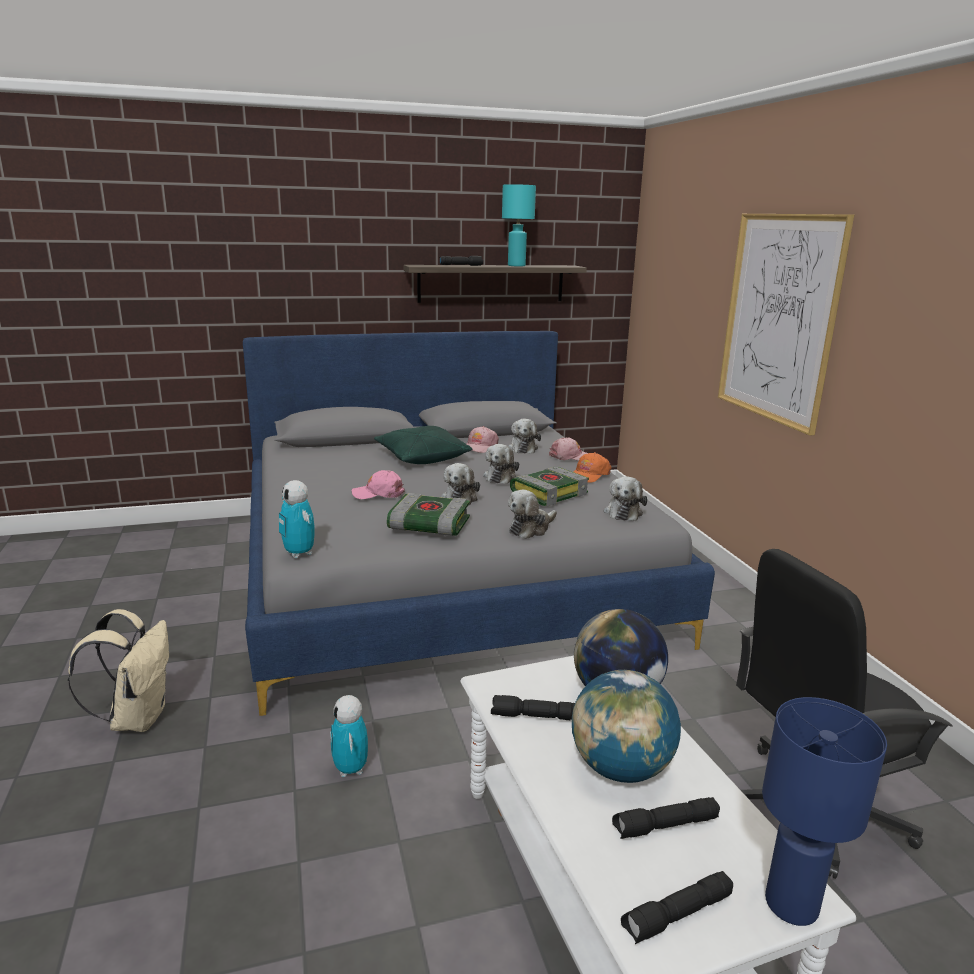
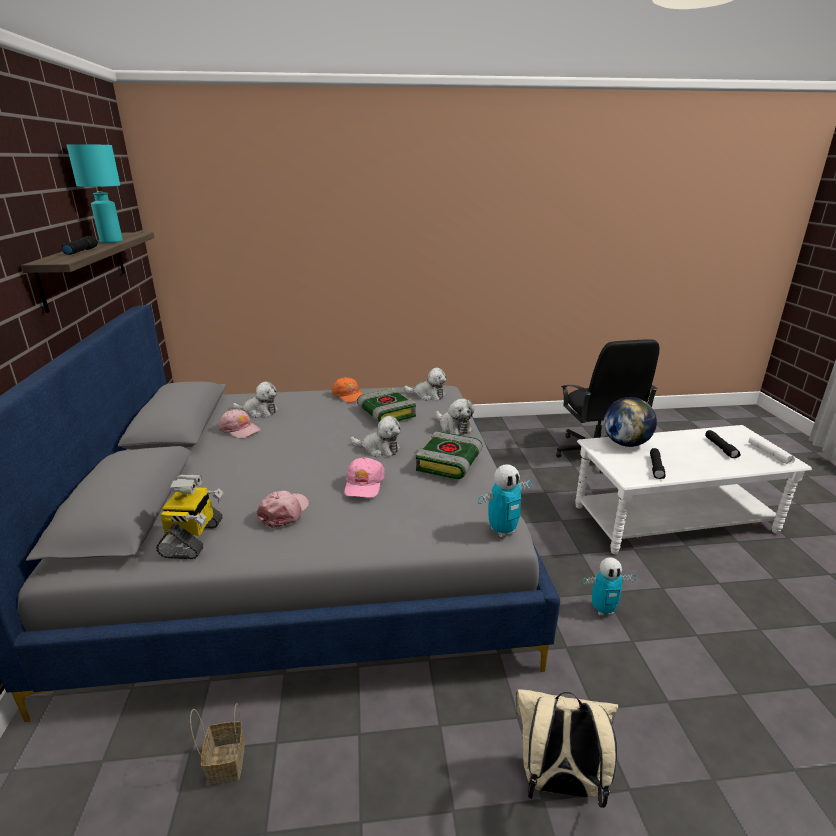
camera: 80 degrees left, 5 degrees up
(212, 577) = (225, 761): none -> basket
(305, 457) = (193, 539): none -> toy robot
(421, 458) = (253, 461): green pillow -> none
(501, 476) = (335, 427): plush toy -> none
(570, 457) = (297, 396): pink cap -> pink cap (284, 512)
(621, 768) = (687, 451): globe -> none
(677, 916) = (769, 454): black flashlight -> white flashlight
(779, 318) = (378, 243): picture -> none
(789, 904) = (746, 433): blue table lamp -> none

